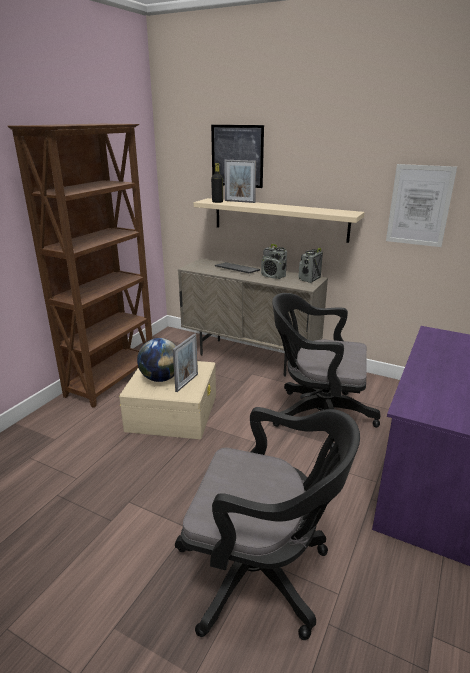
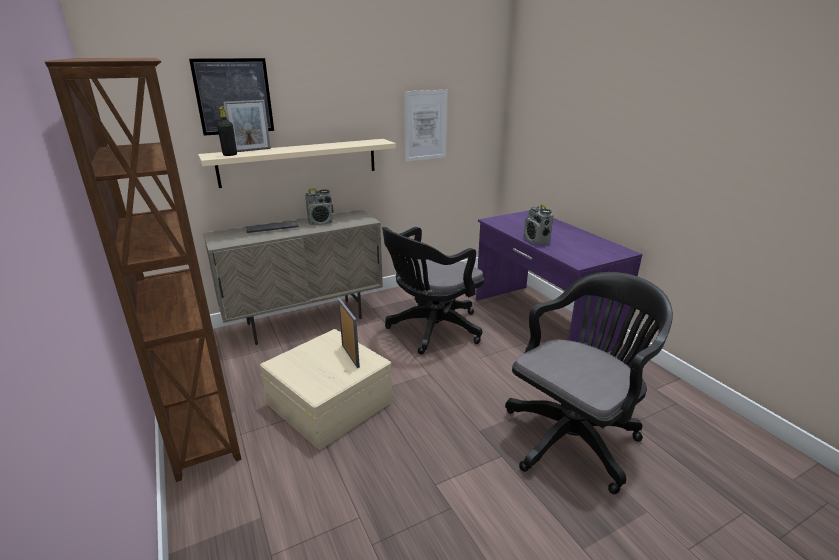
camera: 55 degrees left, 0 degrees up
(160, 378) = (320, 368): globe -> none
(309, 279) = (353, 214): radio -> radio (536, 241)

